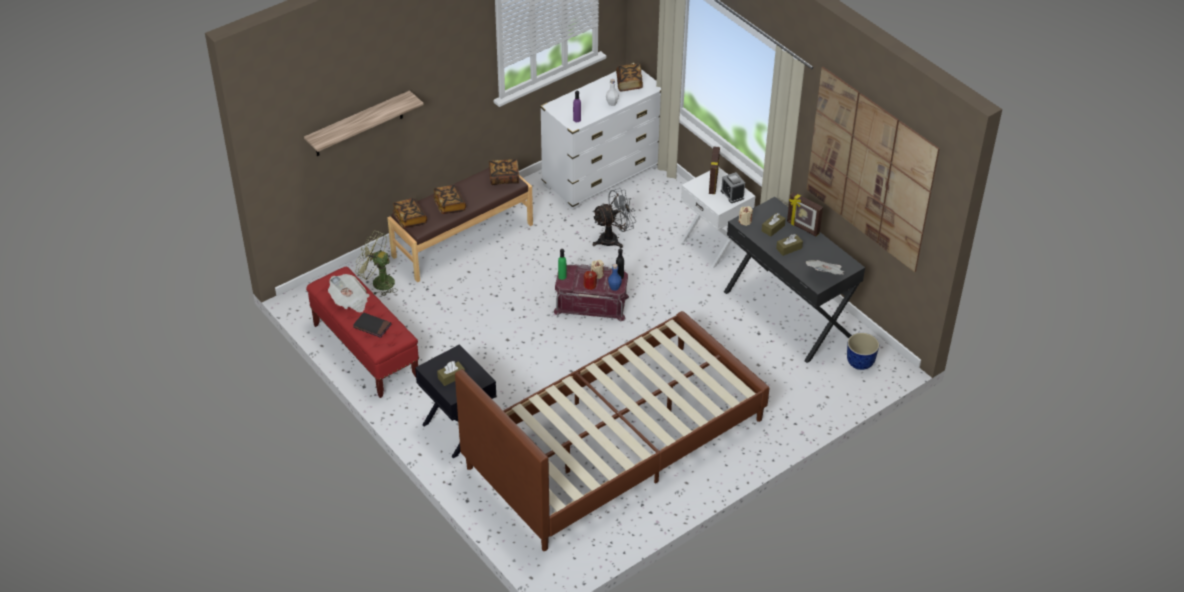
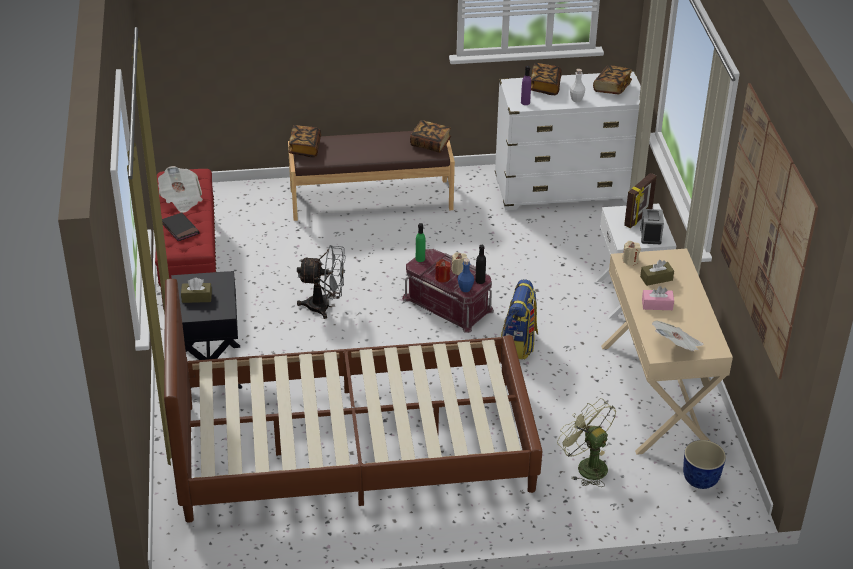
camera: 30 degrees right, 5 degrees down
(358, 124) = (268, 21): shelf -> none
(378, 282) = (257, 207): green fan -> green fan (586, 466)
(449, 205) = (354, 149): book -> book (545, 86)
(613, 239) = (524, 252): grey fan -> grey fan (325, 306)
(666, 314) = (519, 344): none -> backpack
(788, 313) = (657, 395): black desk -> beige desk
(789, 248) = (657, 305): brown tissue box -> pink tissue box
(802, 228) = (691, 290): picture frame -> none

